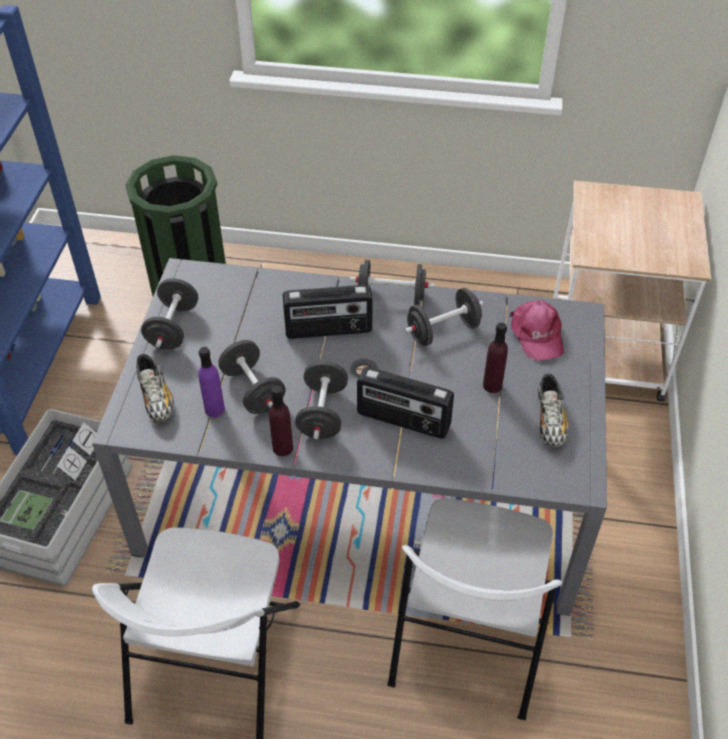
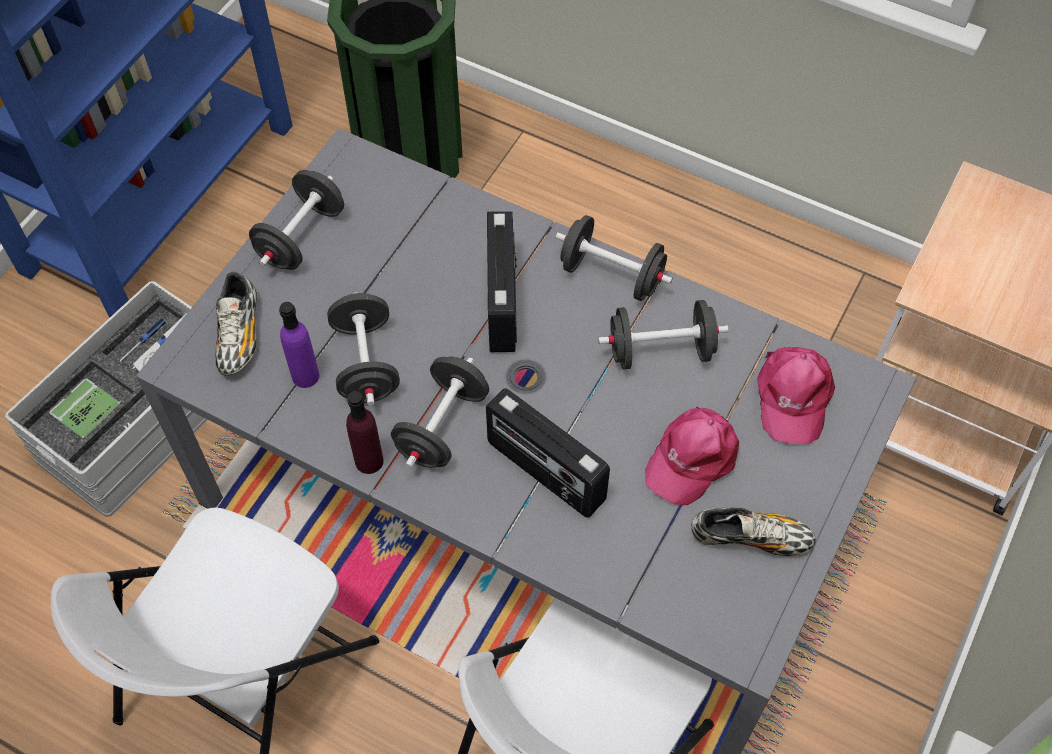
camera: 20 degrees right, 10 degrees up
(328, 330) = (503, 302): radio -> radio turned 105 degrees counterclockwise
(492, 385) = (692, 458): purple bottle -> pink cap
(550, 420) = (750, 538): shoe -> shoe turned 105 degrees counterclockwise

